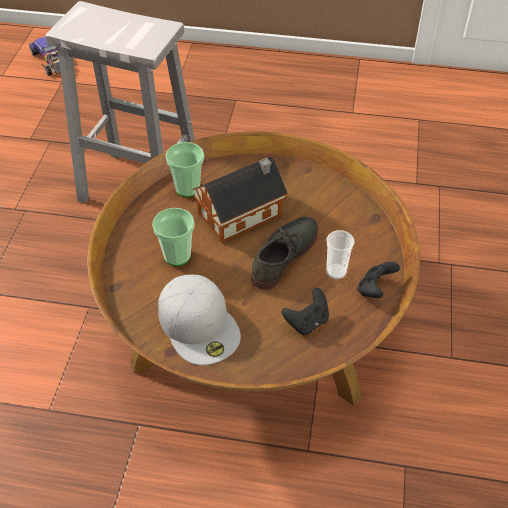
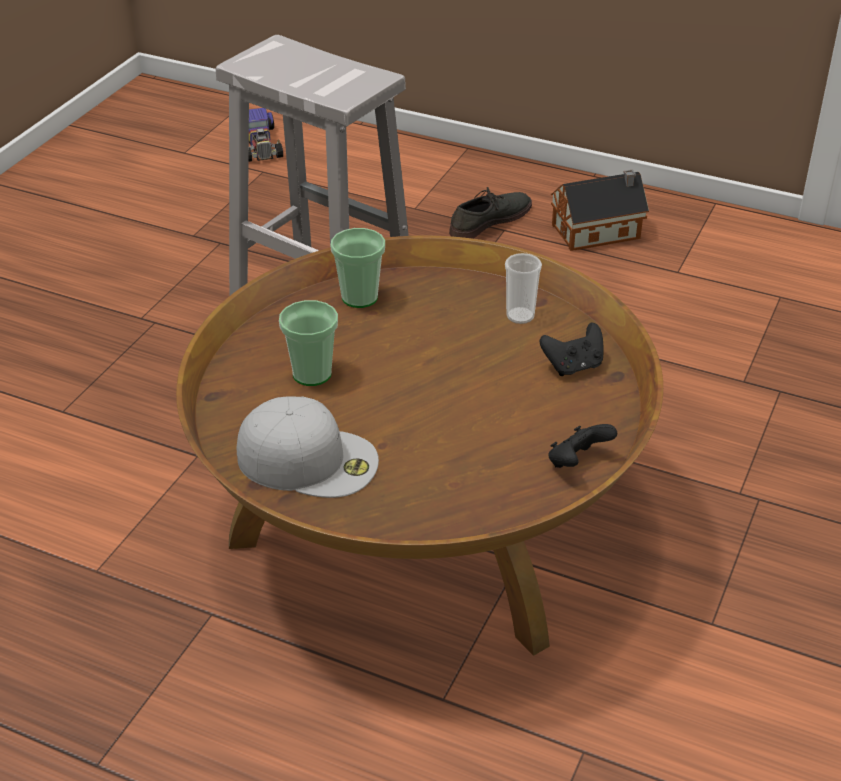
camera: 15 degrees right, 10 degrees down
(199, 324) = (309, 459): white cap -> white cap turned 60 degrees counterclockwise
(243, 213) = (425, 339): toy house -> toy house (599, 231)
(284, 254) = (462, 398): grey shoe -> grey shoe (489, 220)
(307, 322) = (461, 484): black game controller -> black game controller (573, 366)
(336, 271) = (529, 431): cup -> cup (520, 316)

